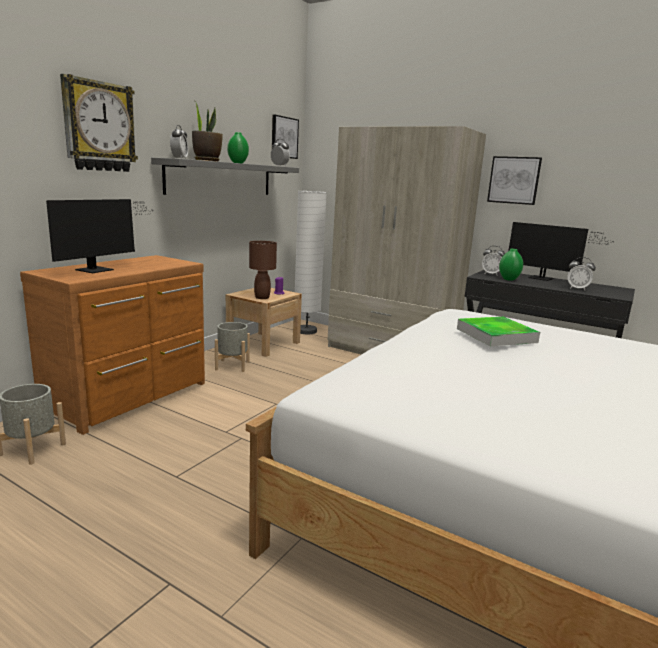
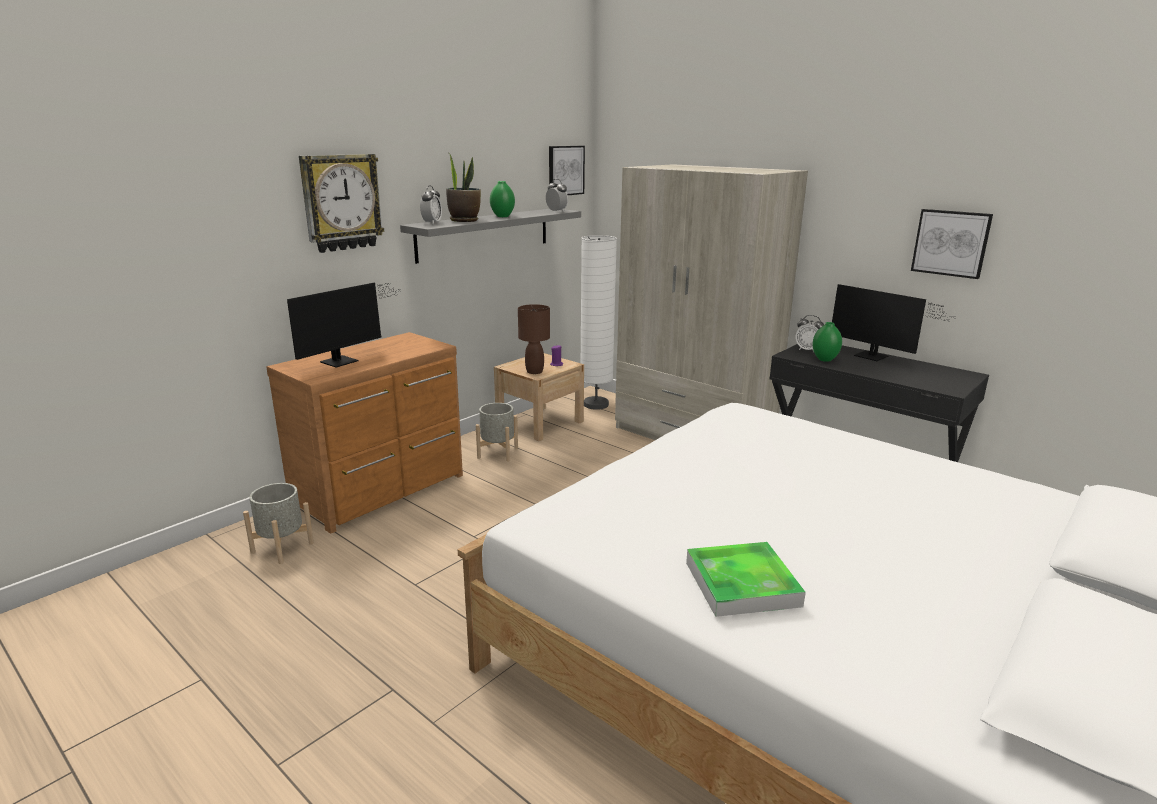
camera: 10 degrees right, 5 degrees up
(496, 335) = (756, 450): tray -> tray (742, 584)
(514, 180) = (842, 230): picture -> picture (951, 243)
(577, 289) = (905, 376): alarm clock -> none

